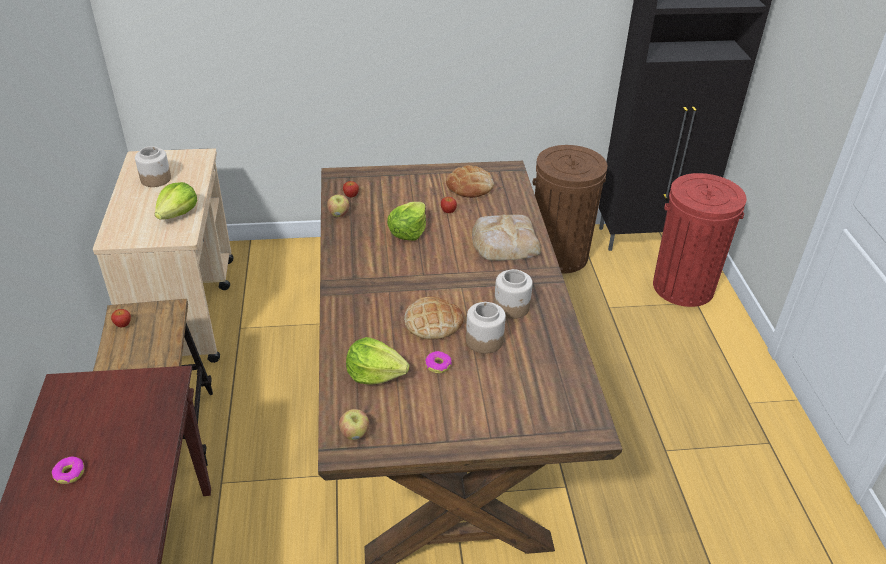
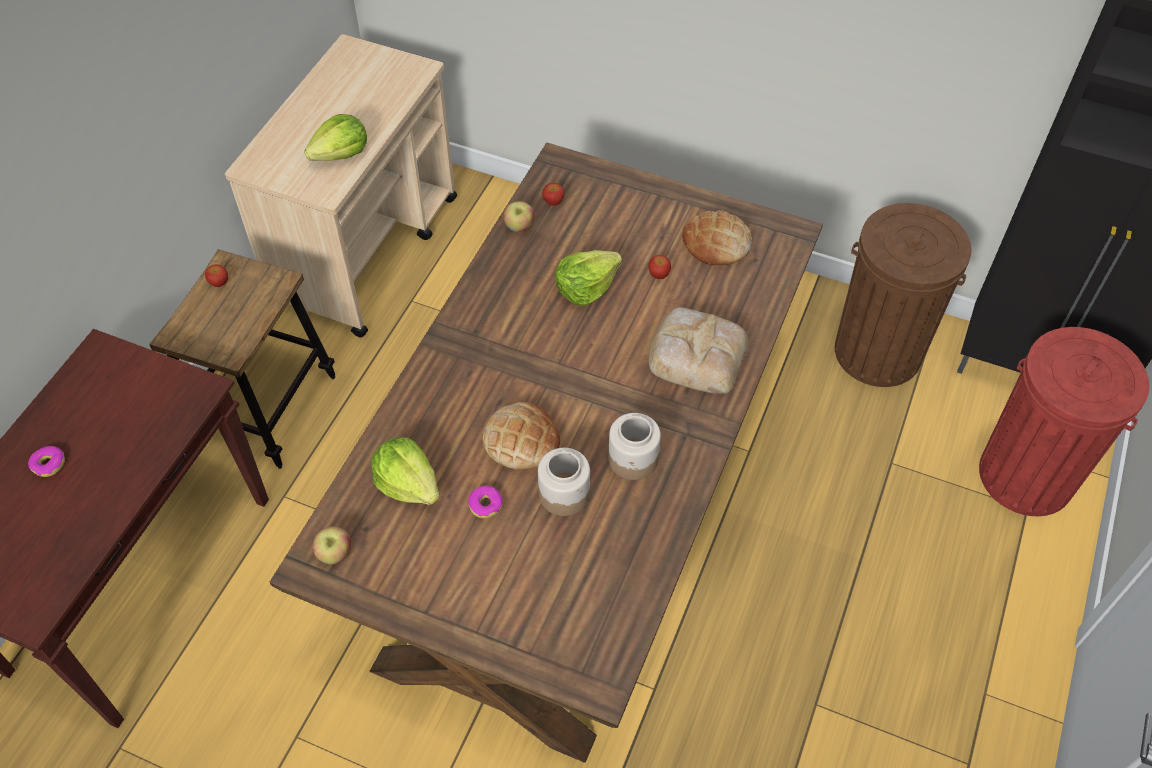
camera: 30 degrees right, 15 degrees up
(156, 179) = (348, 90): jar -> none

